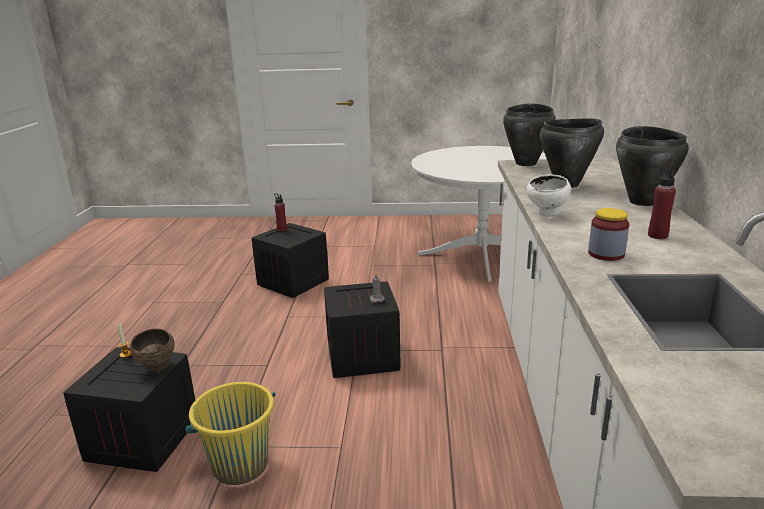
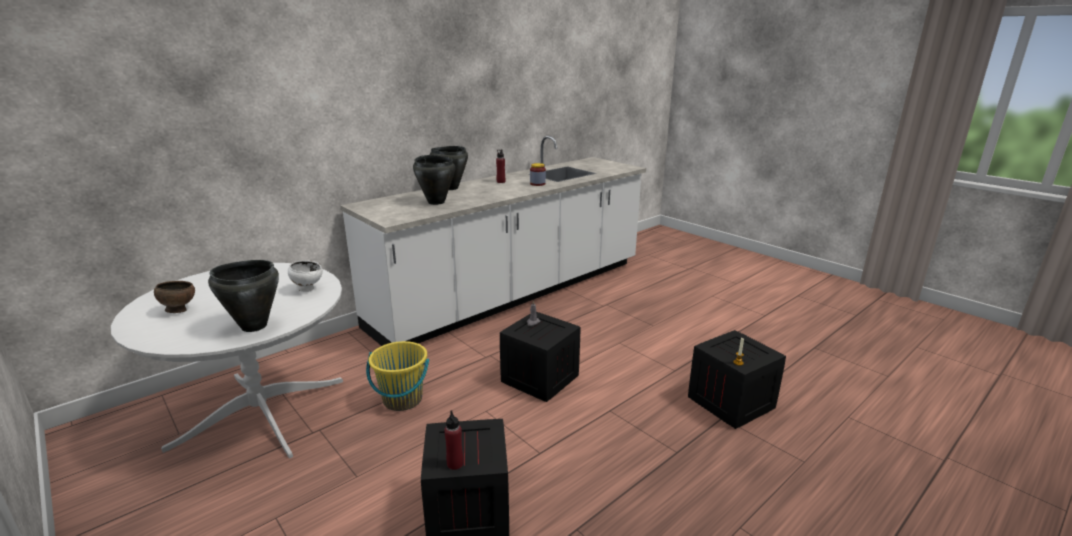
camera: 135 degrees left, 0 degrees up
(157, 367) = (718, 343): brown bowl -> brown bowl (179, 310)
(240, 465) = (677, 360): yellow bucket -> yellow bucket (402, 400)
(526, 163) = (388, 218): black cooking pot -> black cooking pot (253, 326)
(547, 214) = (503, 196): white bowl -> white bowl (308, 289)

